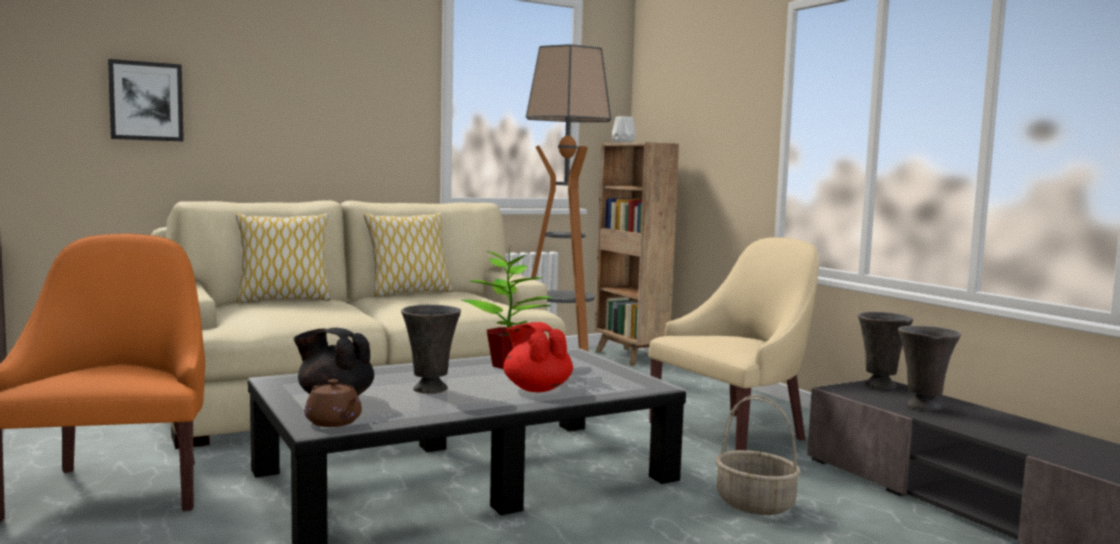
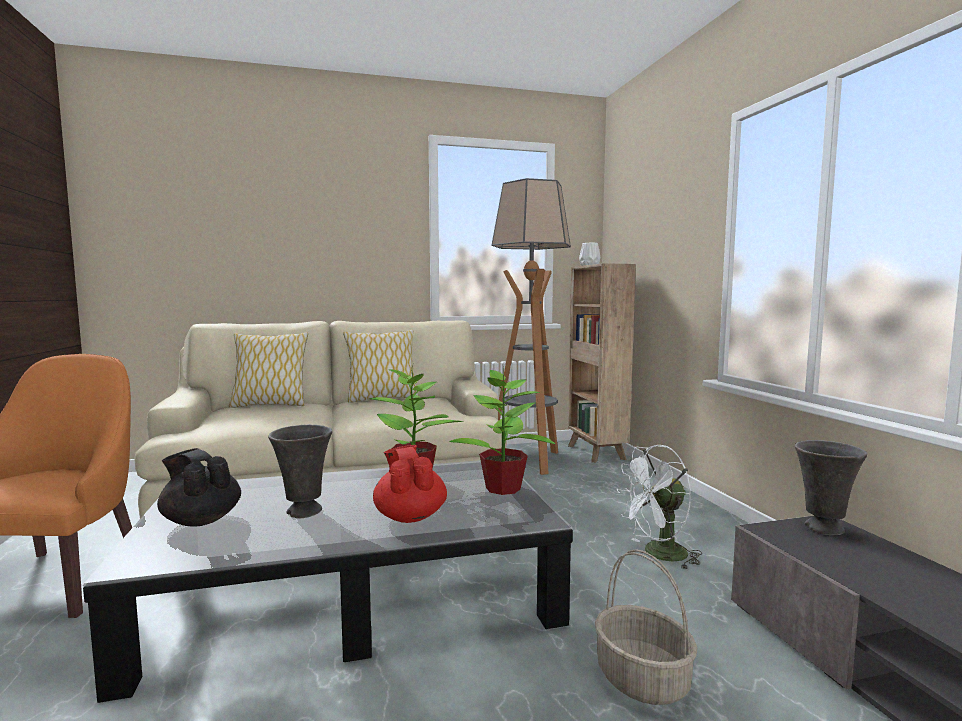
camera: 15 degrees right, 0 degrees up
(146, 101) = (186, 246): picture -> none
(334, 422) = (154, 557): brown teapot -> none
(601, 368) = (503, 489): none -> potted plant
(733, 433) = (658, 555): beige armchair -> white fan
(922, 407) = (876, 572): grey vase -> none

